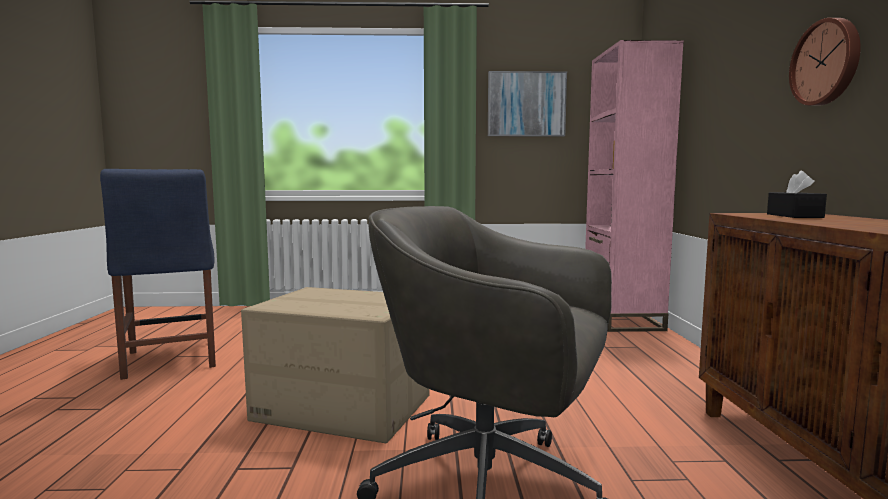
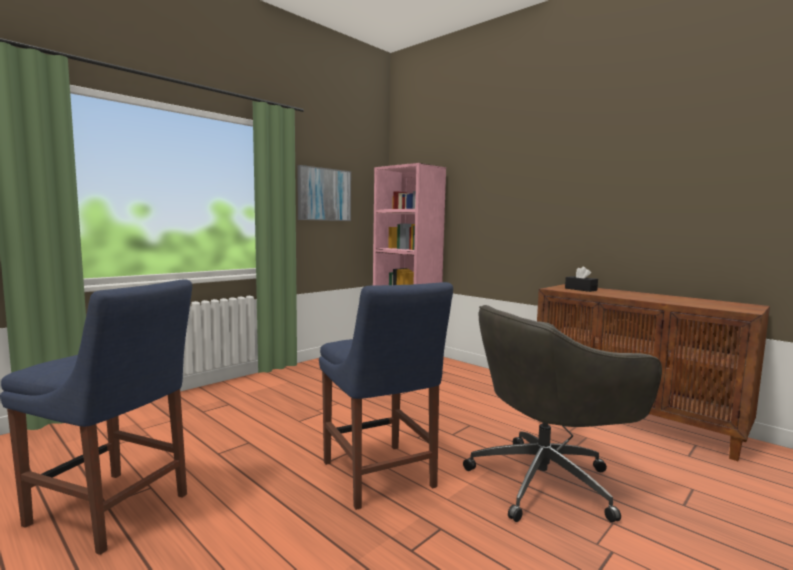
camera: 45 degrees left, 0 degrees up
(342, 409) = (380, 477): cardboard box -> blue chair
(827, 62) = (567, 207): wall clock -> none

